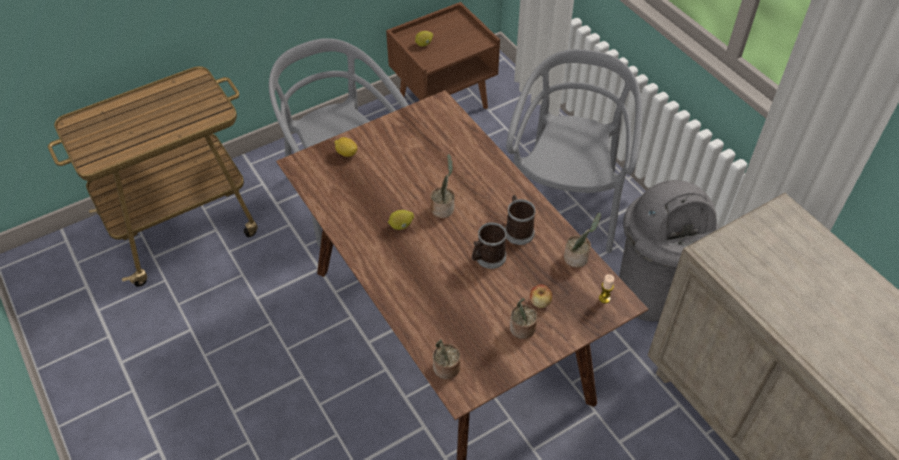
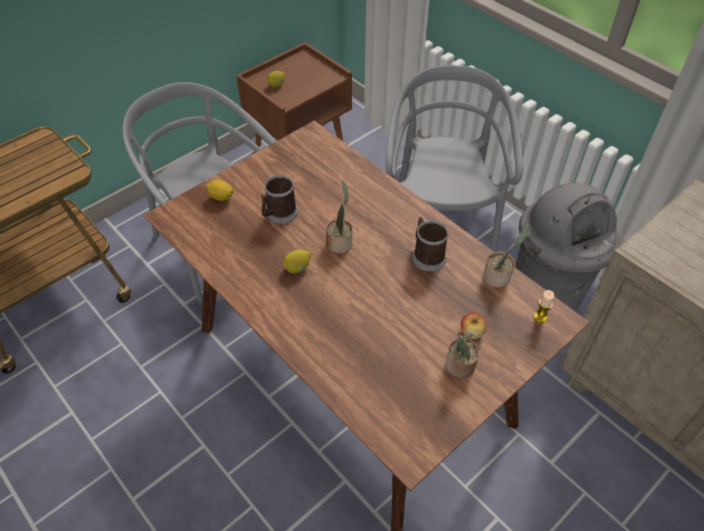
camera: 10 degrees left, 0 degrees up
(445, 369) = (385, 429): potted plant -> none
(487, 258) = (401, 290): mug -> mug (279, 214)

